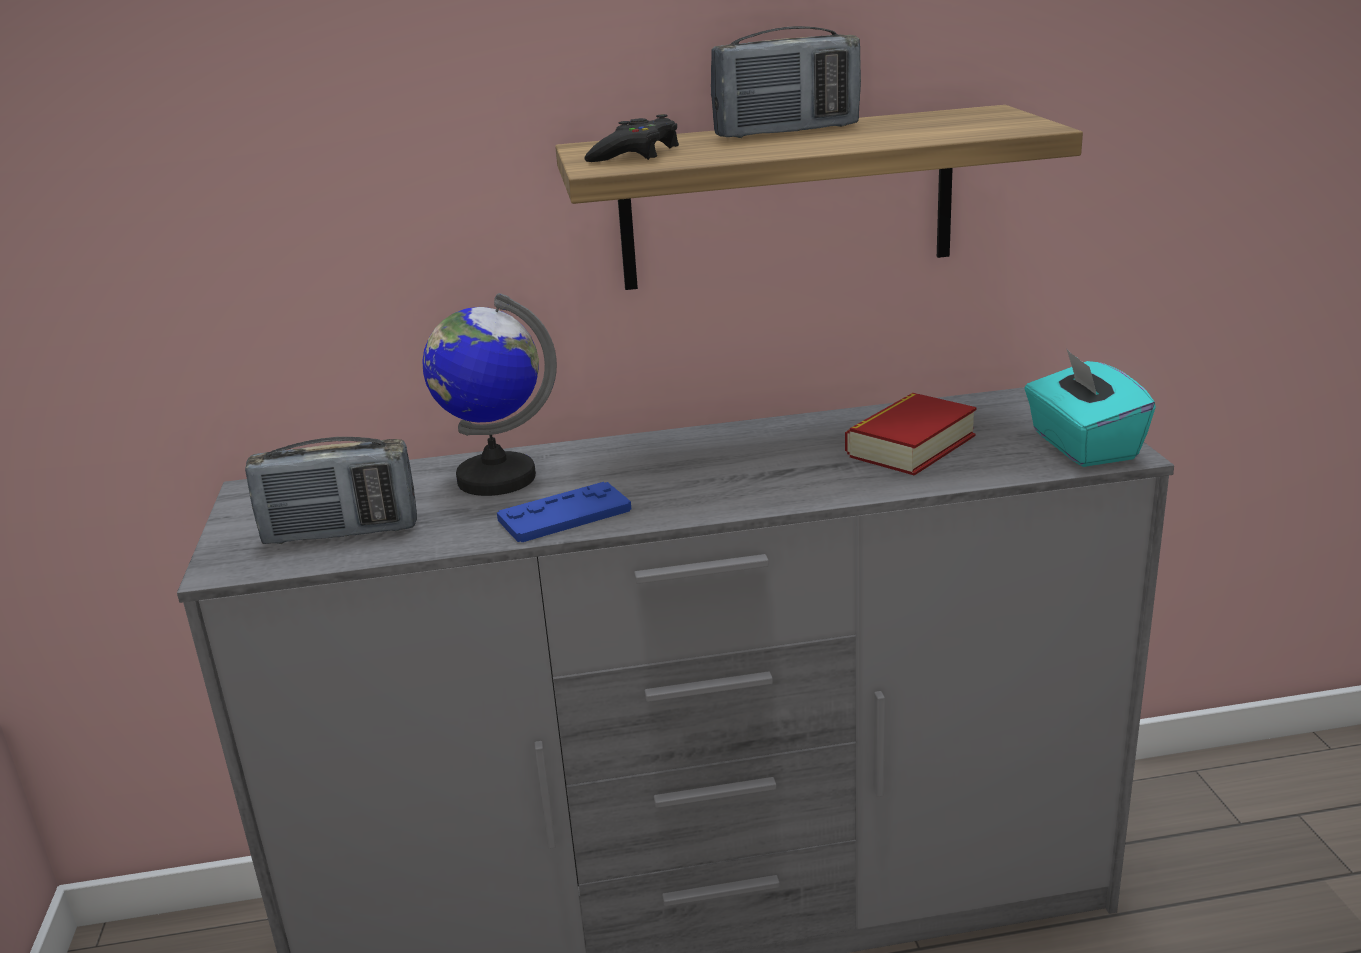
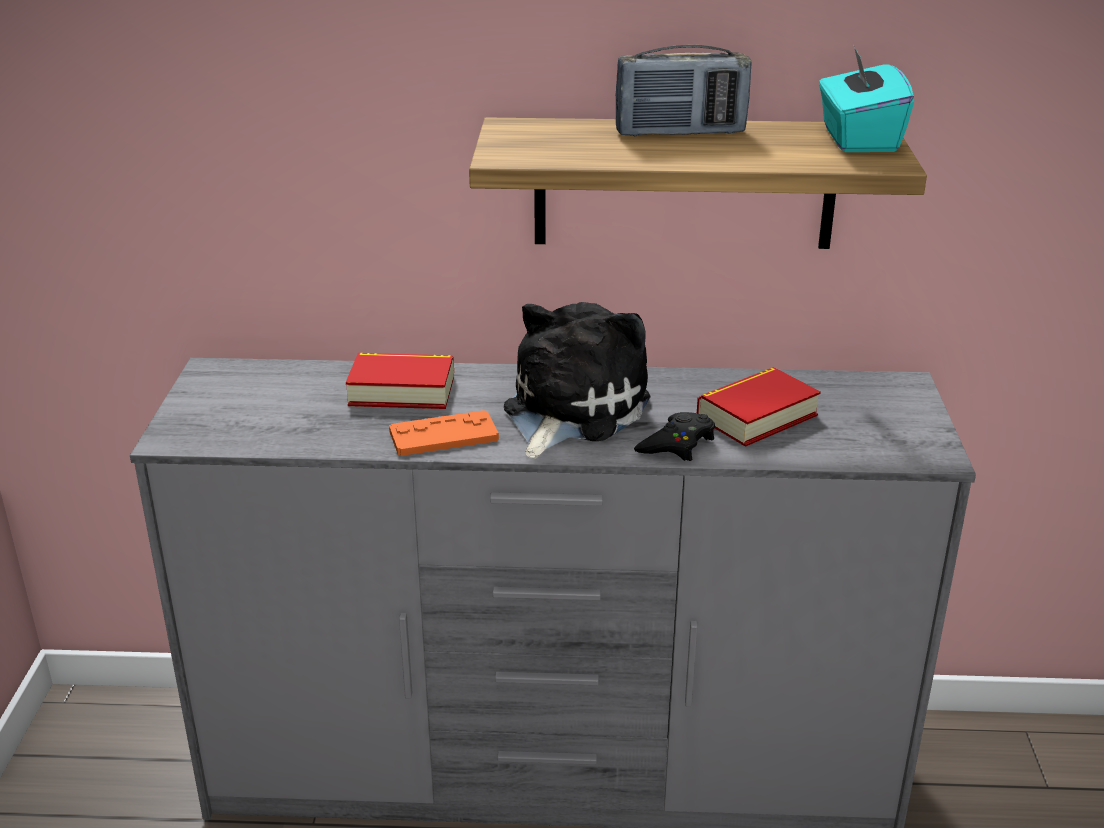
camera: 10 degrees right, 5 degrees up
(341, 532) = (265, 422): radio -> none
(495, 478) = (402, 390): globe -> book
(564, 515) = (443, 435): blue game controller -> orange game controller
(635, 154) = (538, 144): black game controller -> black game controller (677, 444)
(700, 469) = (570, 410): none -> plush toy
(1082, 446) = (905, 441): turquoise tissue box -> turquoise tissue box (858, 139)

